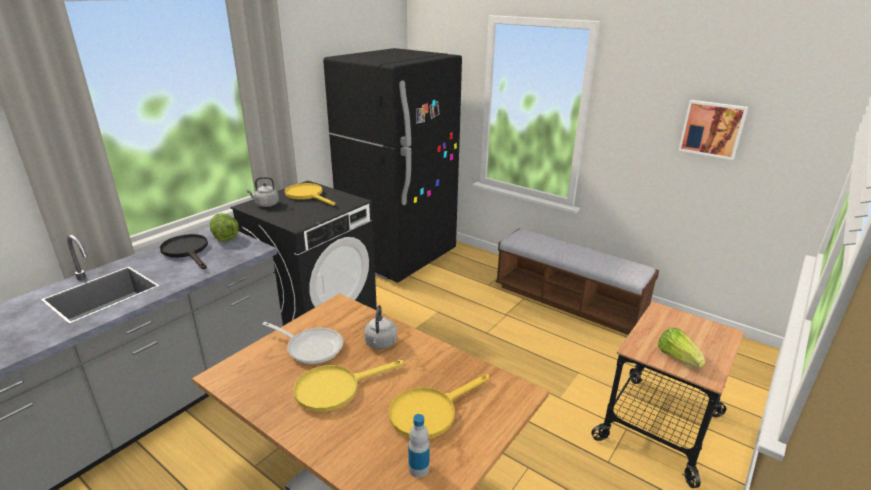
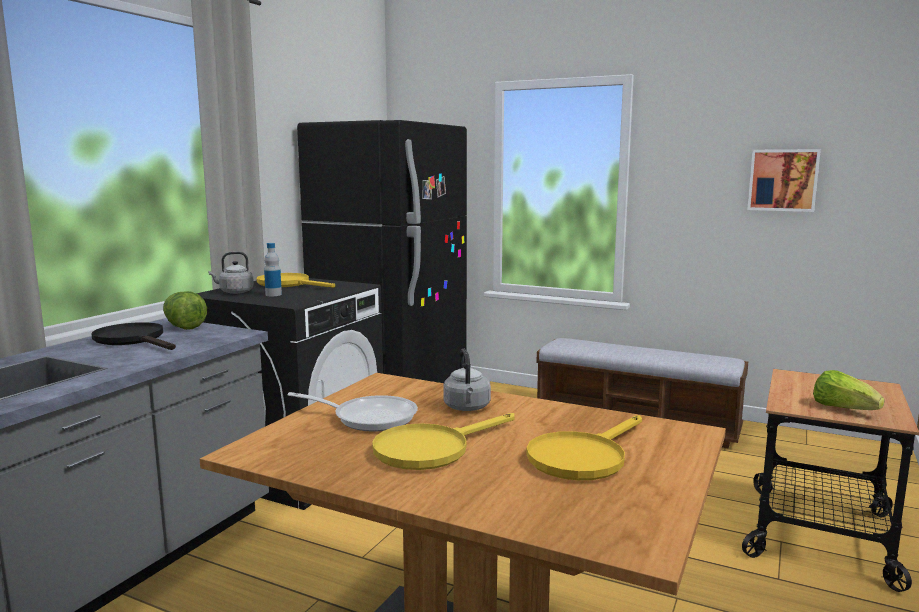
camera: 10 degrees left, 15 degrees down
(419, 468) = (609, 507): bottle -> bottle (273, 294)

